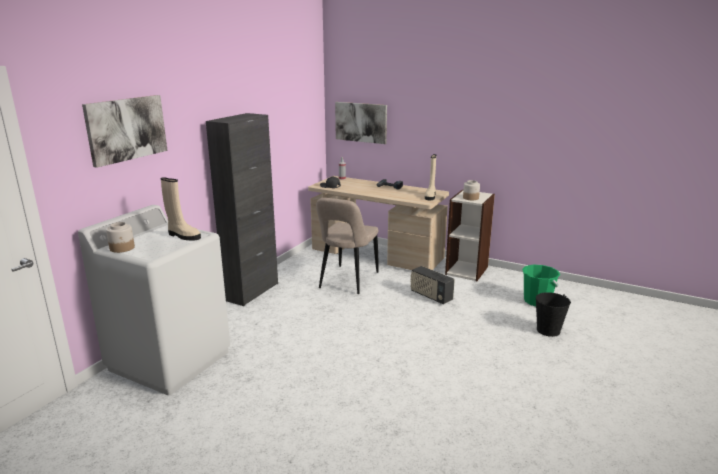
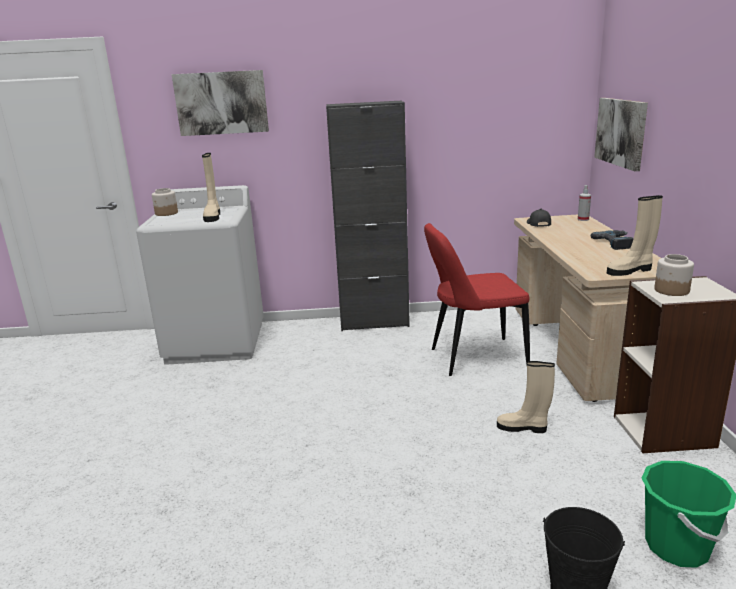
camera: 60 degrees right, 0 degrees up
(347, 281) = (473, 358): beige chair -> red chair
(431, 296) = (523, 427): radio -> beige boot

